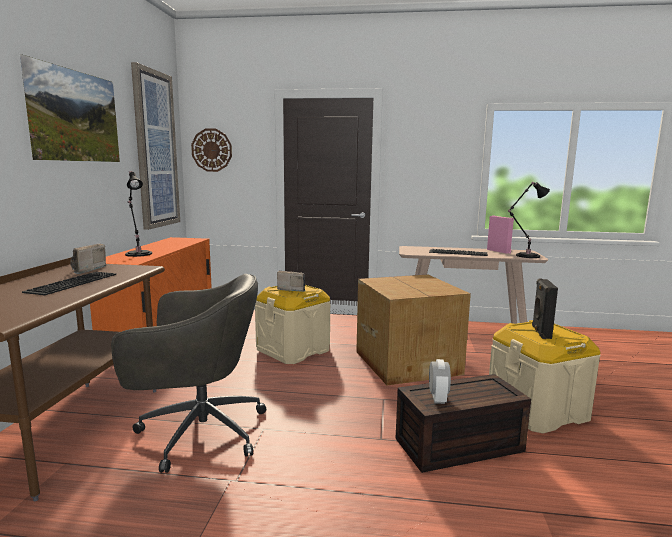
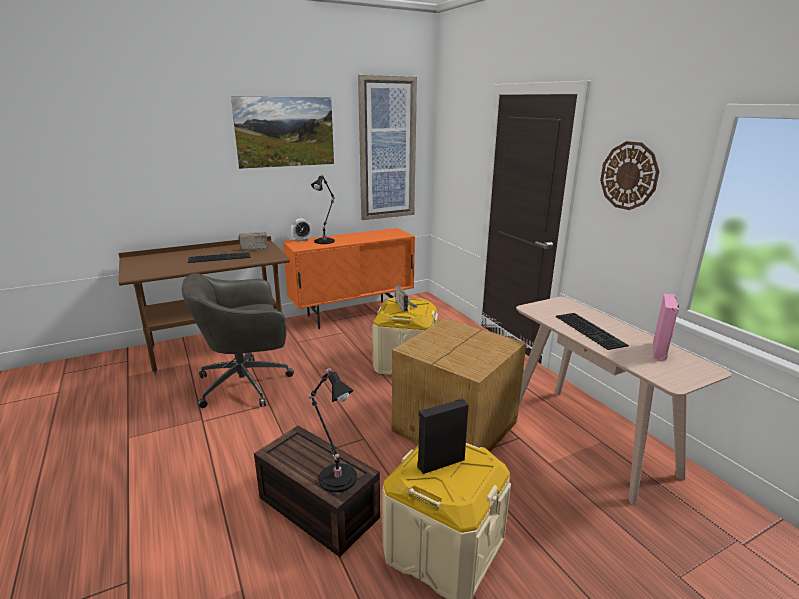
camera: 55 degrees right, 10 degrees up
(198, 431) = (247, 383): grey office chair -> grey office chair turned 105 degrees clockwise
(211, 150) = (448, 148): wall clock -> wall clock (629, 176)
(438, 398) = (291, 451): alarm clock -> alarm clock (301, 240)
(525, 256) = (667, 374): black table lamp -> black table lamp (336, 476)

